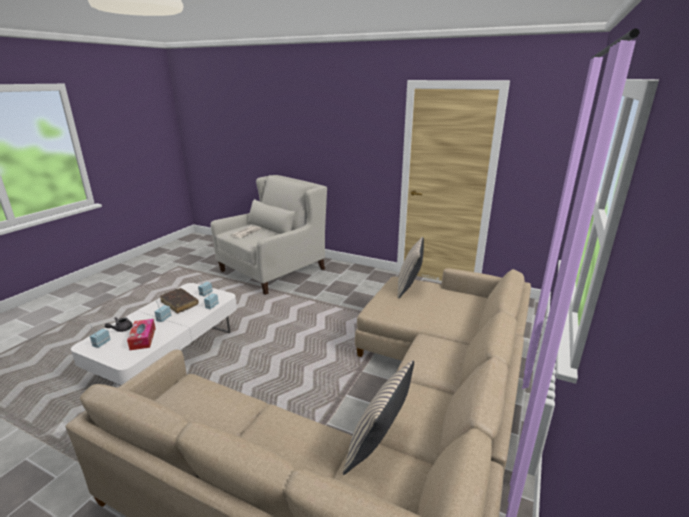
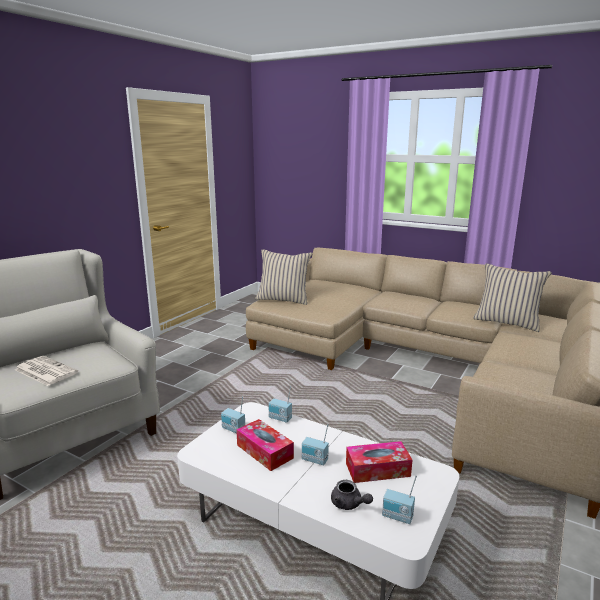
camera: 85 degrees left, 5 degrees down
(180, 304) = (264, 451): brown book -> tissue box

